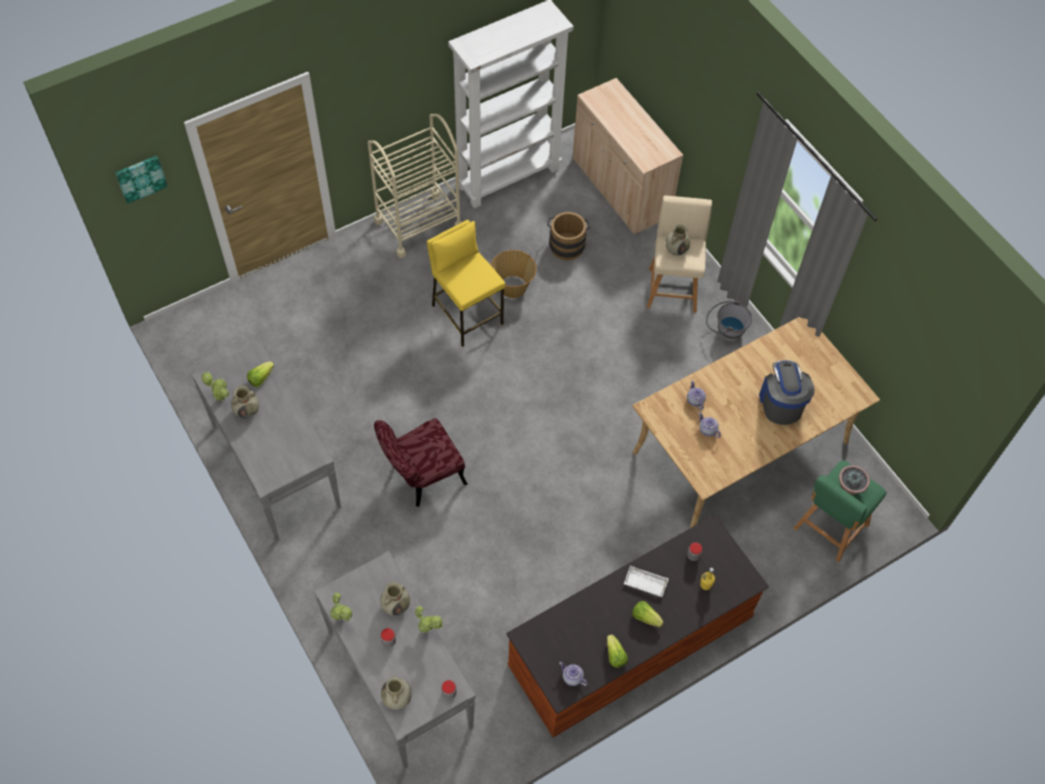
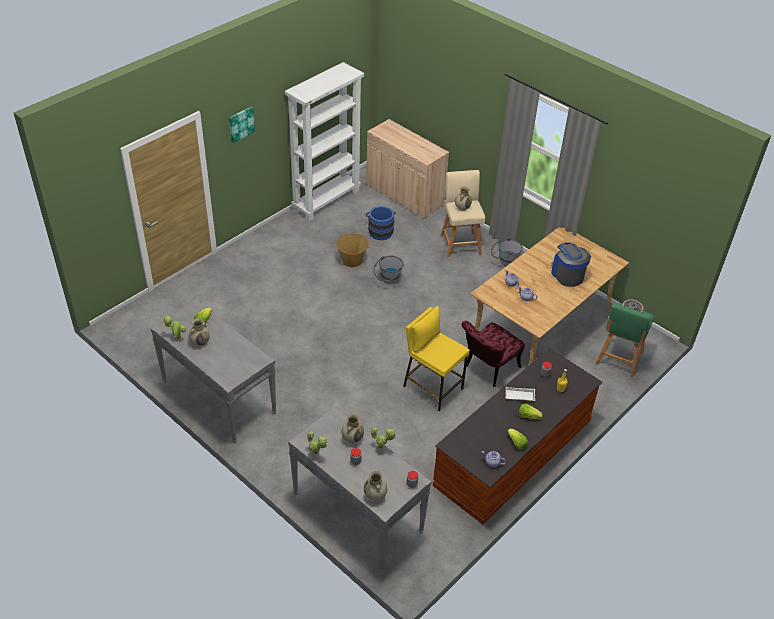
camera: 15 degrees left, 15 degrees down
(140, 178) = (91, 194): picture -> picture (241, 124)
(418, 224) = (273, 236): beige cart -> none
(421, 478) = (328, 383): red chair -> red chair (488, 369)
(467, 314) = (326, 282): yellow stool -> yellow stool (432, 387)
(551, 330) = (388, 280): none -> grey bucket
(566, 244) = (380, 231): brown bucket -> blue bucket

